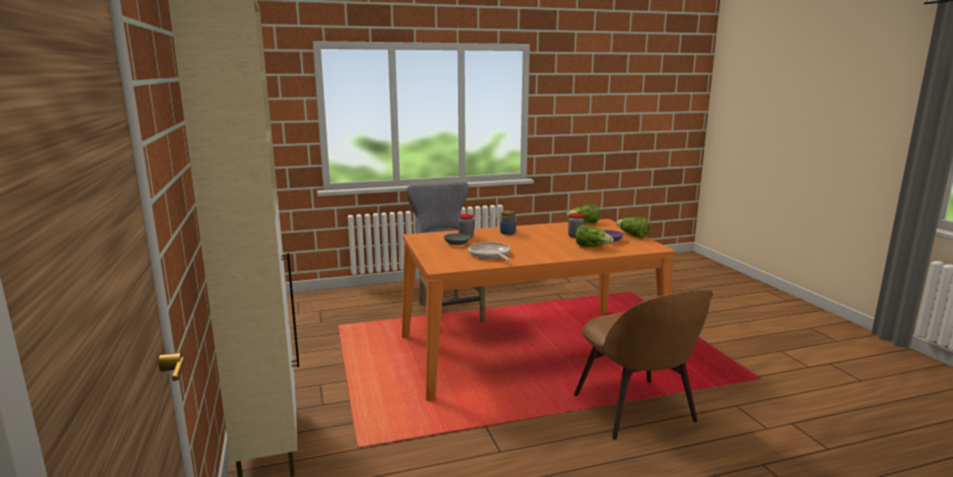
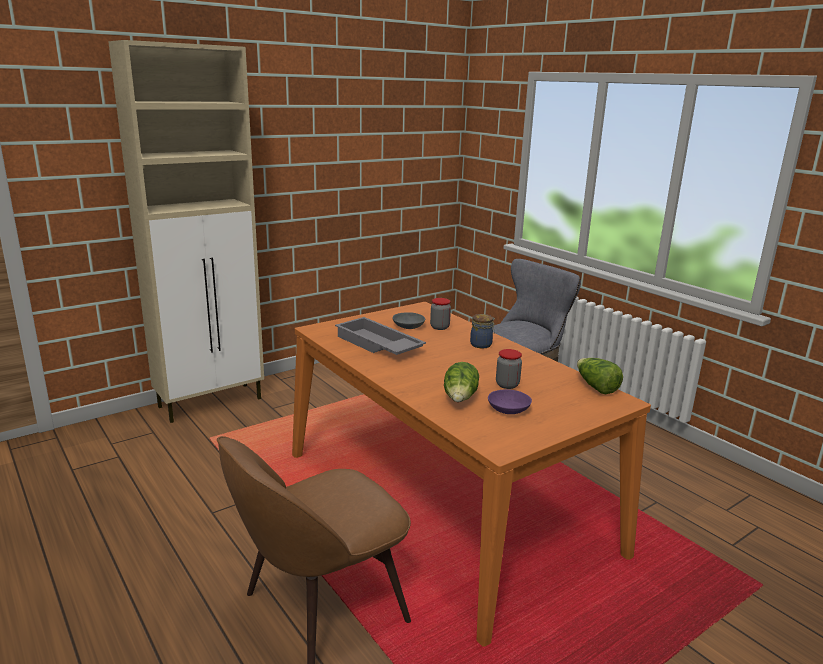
camera: 70 degrees right, 5 degrees up
(490, 255) = (377, 345): frying pan -> grey tray
(632, 235) = (558, 427): lettuce -> none

